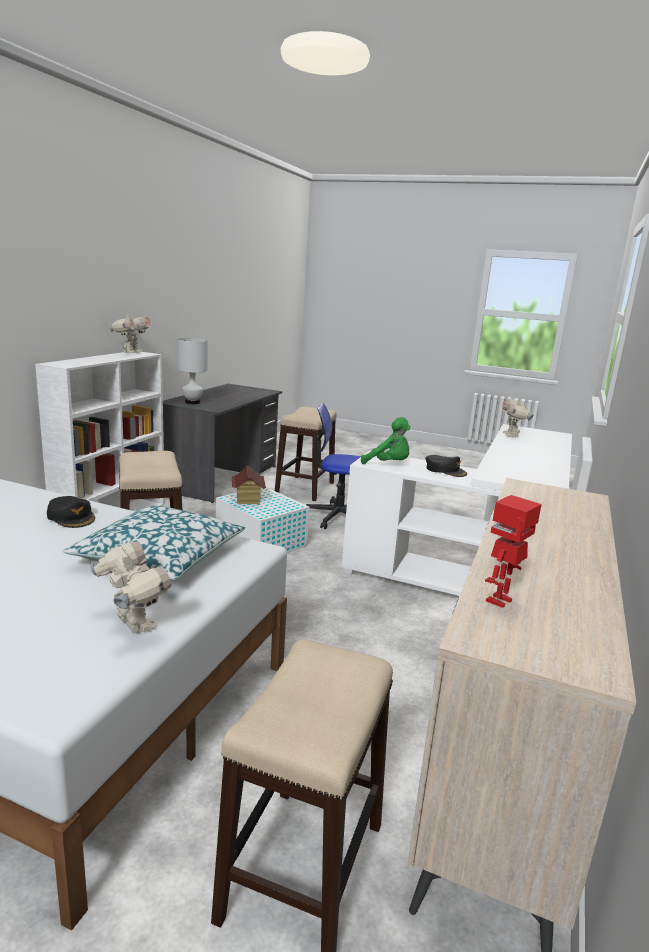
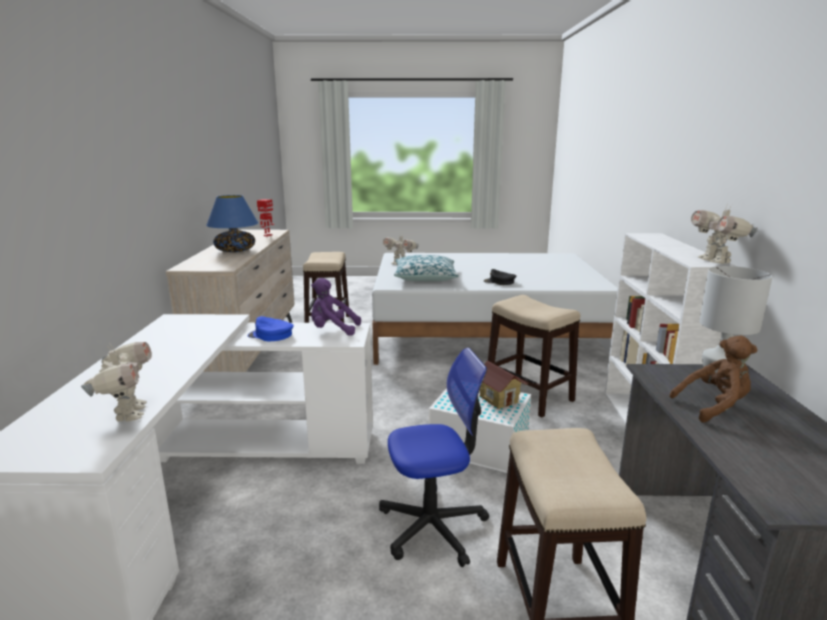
camera: 160 degrees right, 0 degrees up
(224, 400) = (714, 407): none -> brown plush toy
(388, 464) = (332, 330): green plush toy -> purple plush toy
(445, 470) = (270, 335): black cap -> blue cap
(541, 531) = (235, 250): none -> blue table lamp

